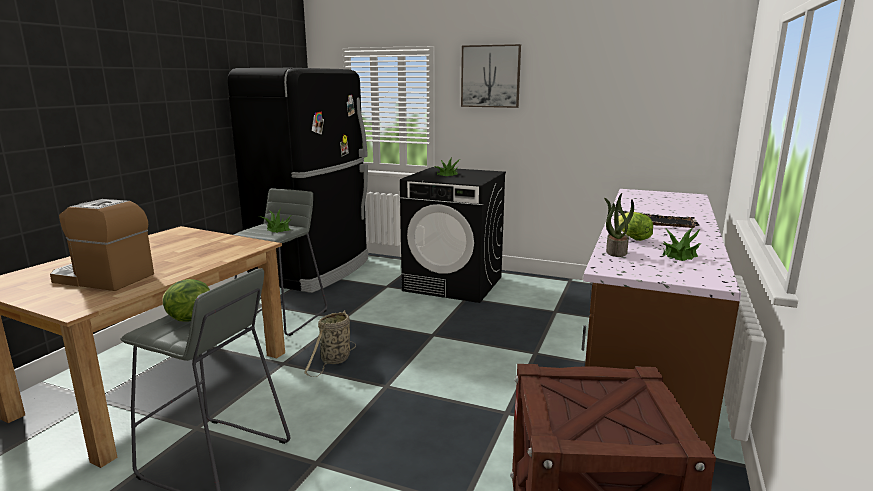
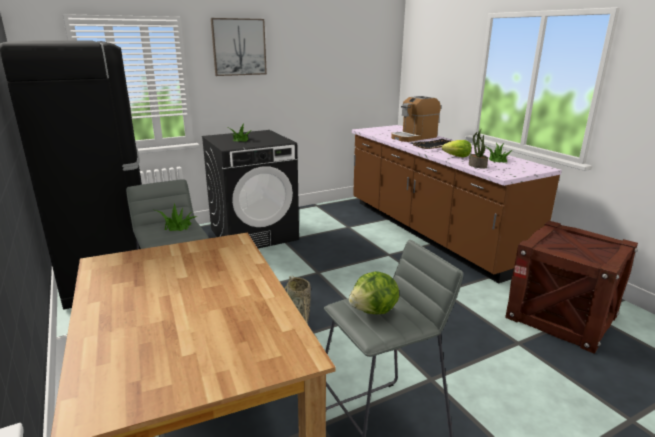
camera: 50 degrees left, 5 degrees up
(103, 278) = (211, 328): coffee machine -> coffee machine (414, 137)

